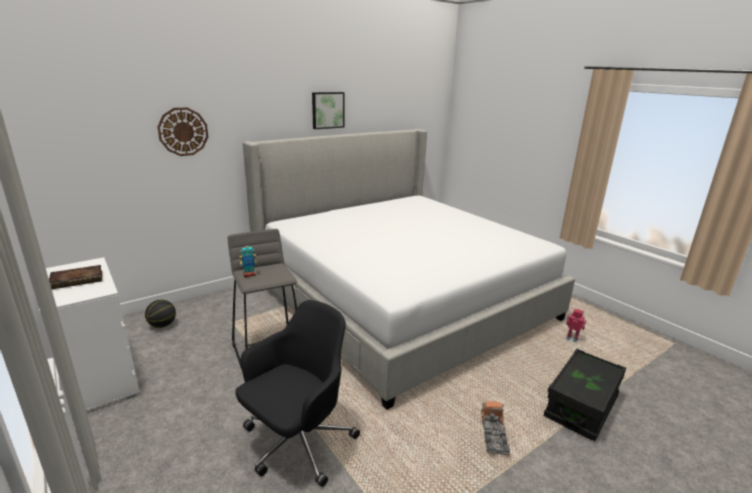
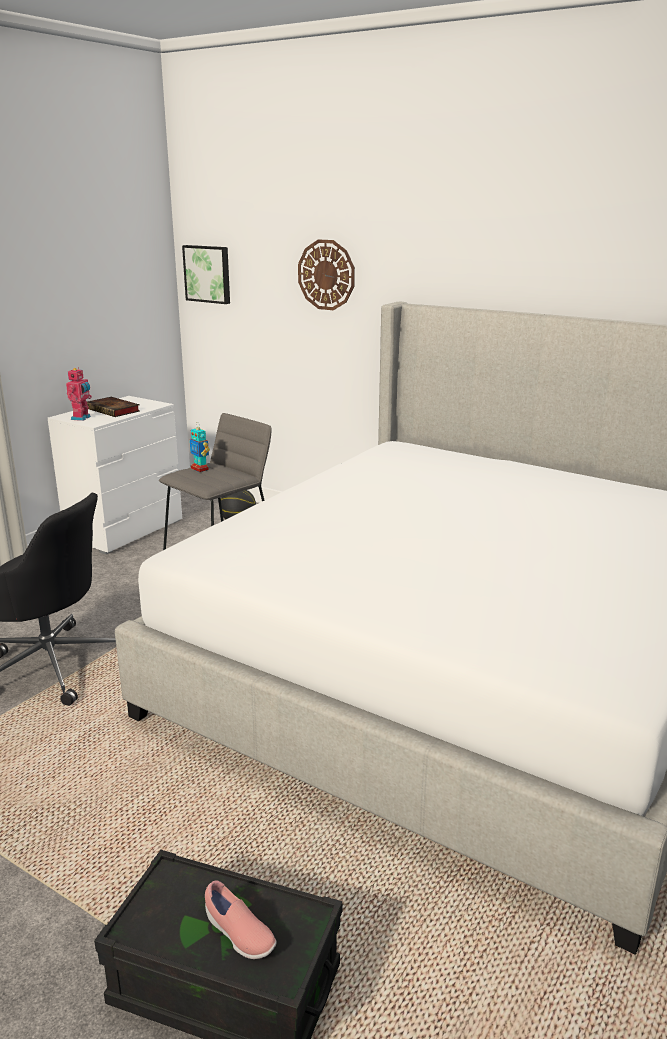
camera: 70 degrees right, 0 degrees up
(327, 110) = (562, 264): picture -> picture (208, 274)
(493, 435) = (99, 844): toy truck -> none
(572, 338) = (536, 976): toy robot -> toy robot (82, 418)
(593, 375) = (238, 934): none -> pink shoe

